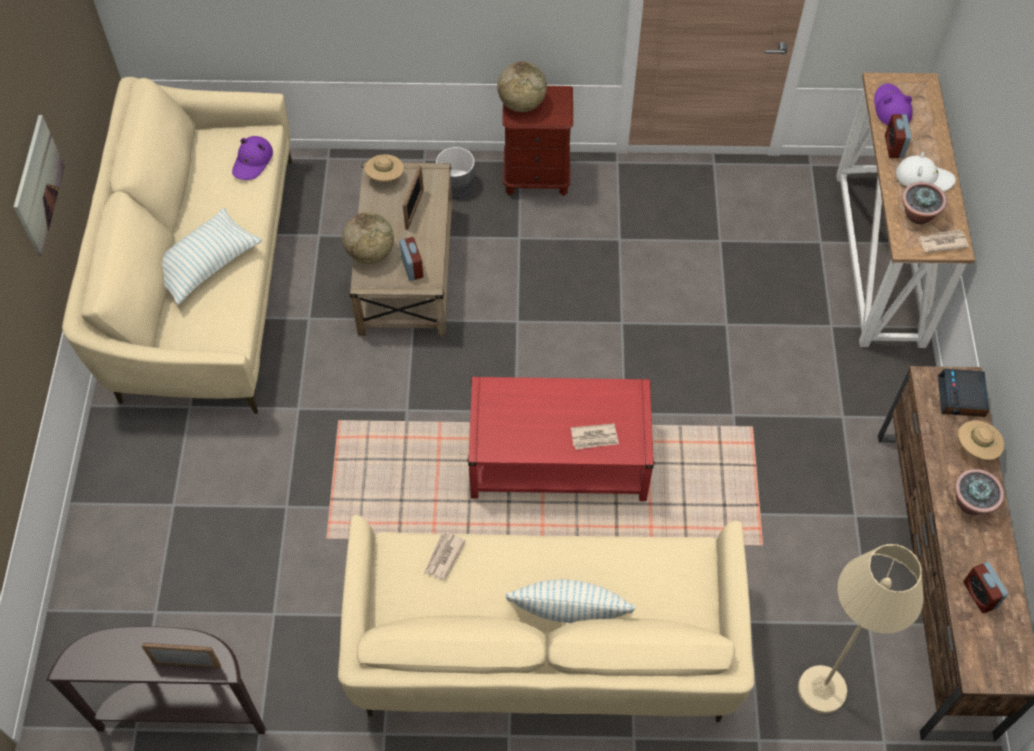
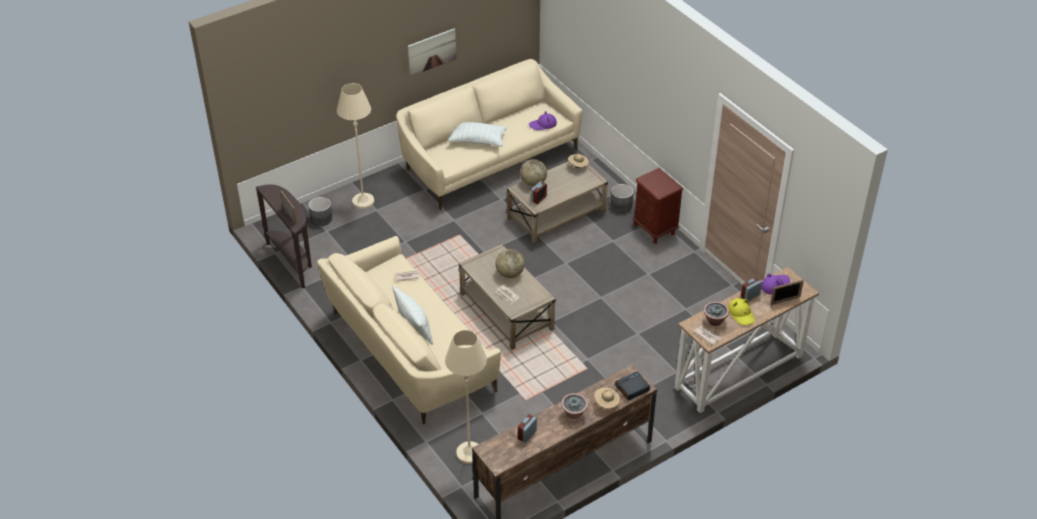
camera: 55 degrees right, 15 degrees down
(117, 602) = (321, 219): none -> grey planter
(134, 512) = (363, 201): none -> beige floor lamp
(414, 209) = (570, 184): picture frame -> picture frame (785, 300)
(521, 104) = (653, 177): globe -> globe (510, 274)
(558, 458) = (506, 311): red coffee table -> beige coffee table
(923, 178) = (741, 314): white hat -> yellow hat

